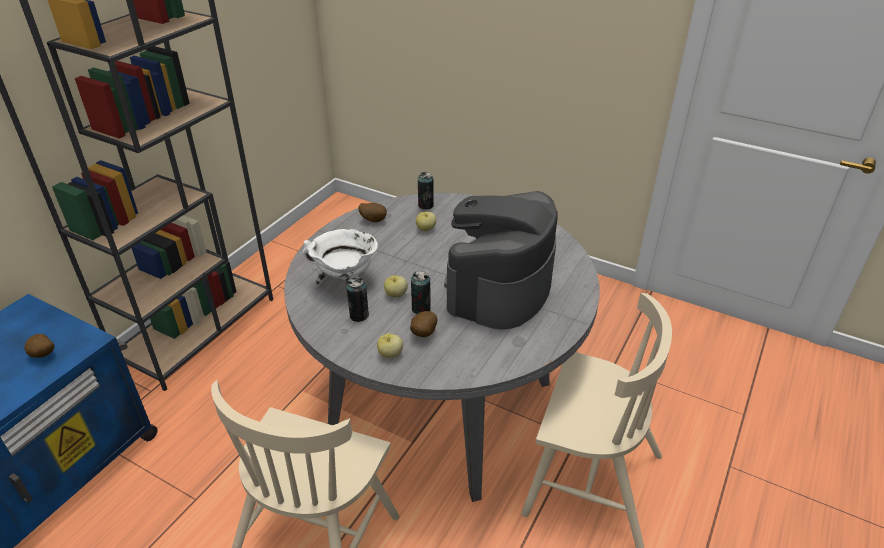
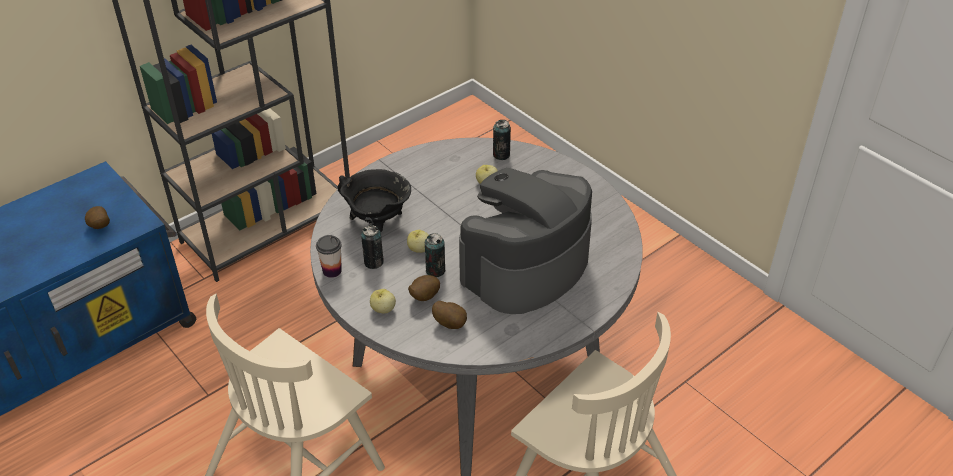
camera: 20 degrees right, 5 degrees up
(322, 332) = (332, 271): none -> cup
(345, 282) = (378, 224): white cooking pot -> black cooking pot
(373, 220) = (439, 160): potato -> potato (450, 323)

